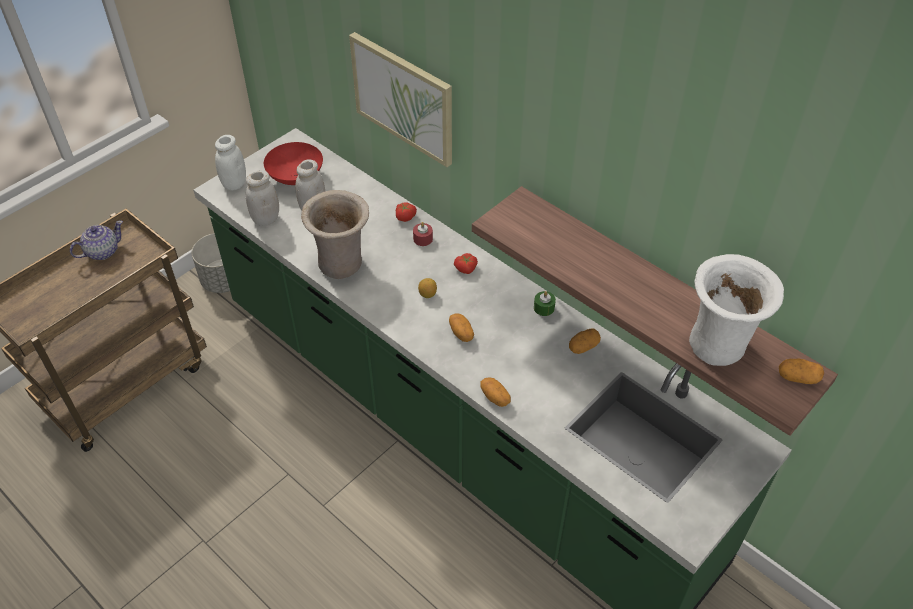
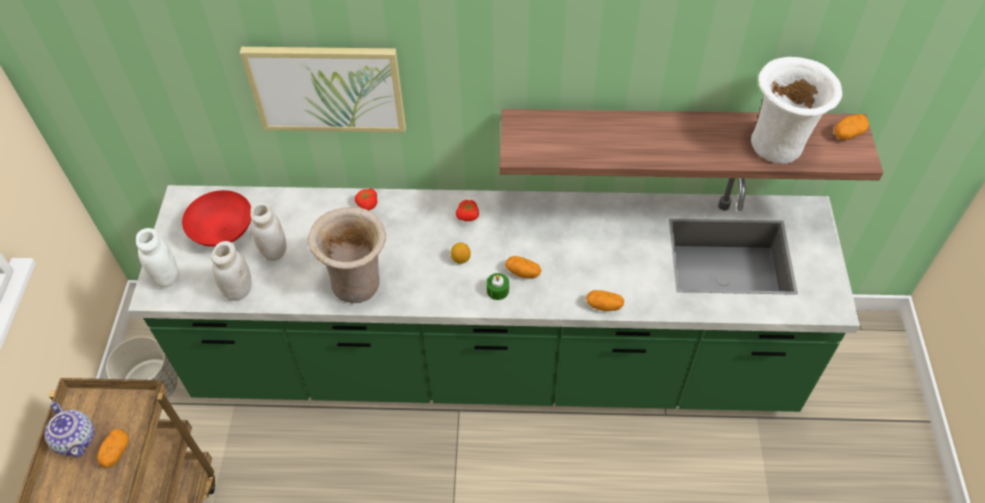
camera: 40 degrees left, 5 degrees up
(102, 252) = (76, 439): teapot -> teapot turned 135 degrees clockwise
(423, 239) = (404, 214): red candle -> none
(544, 308) = (562, 207): green candle -> green candle (497, 290)
(583, 347) = (623, 218): potato -> potato (116, 452)

